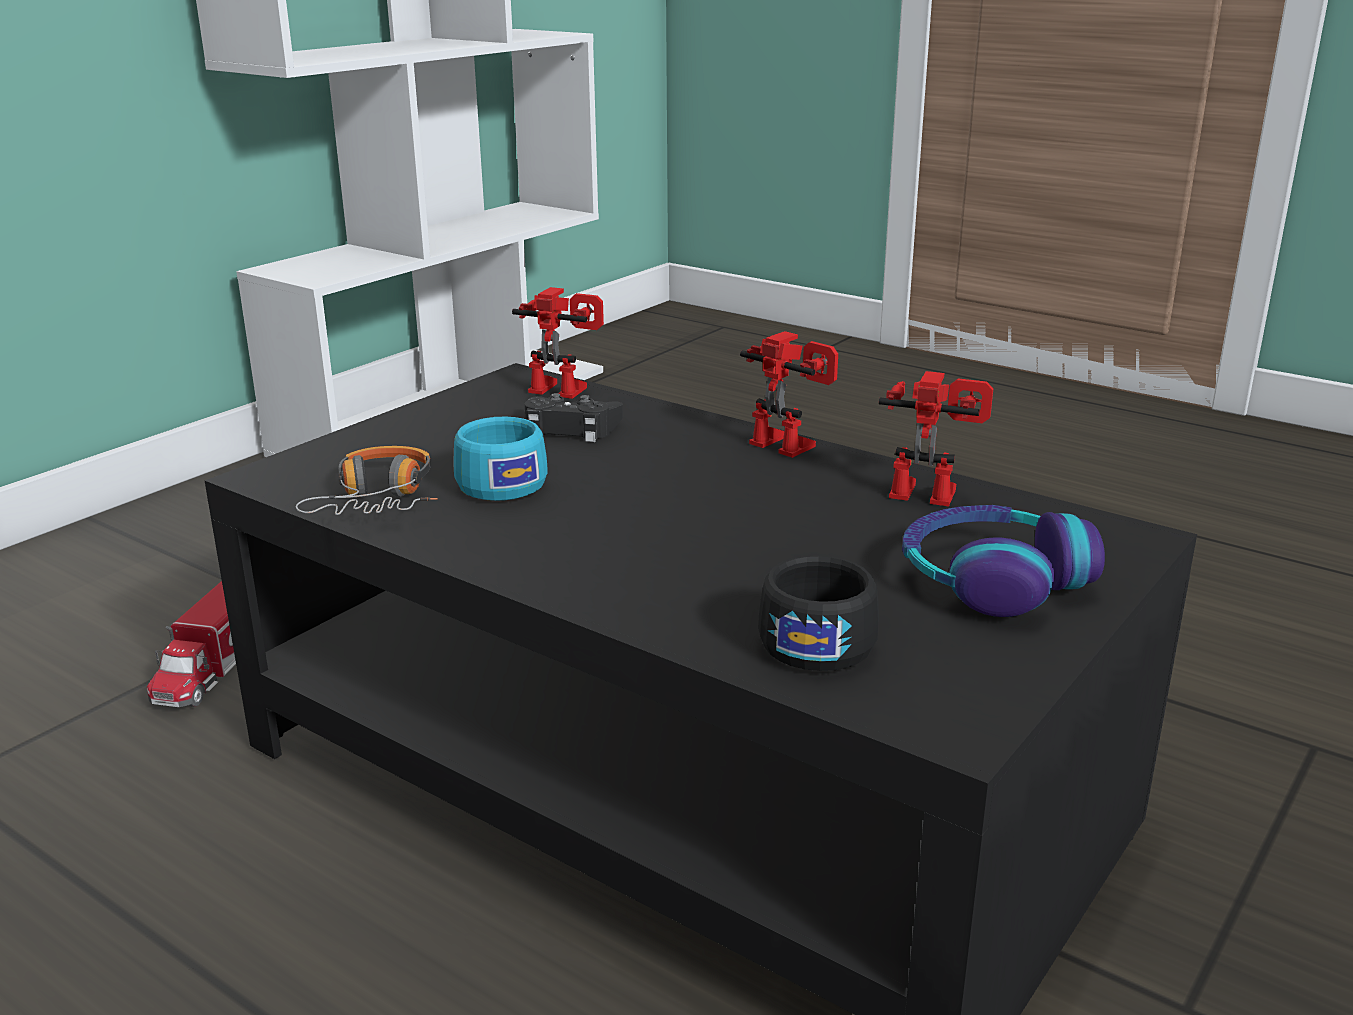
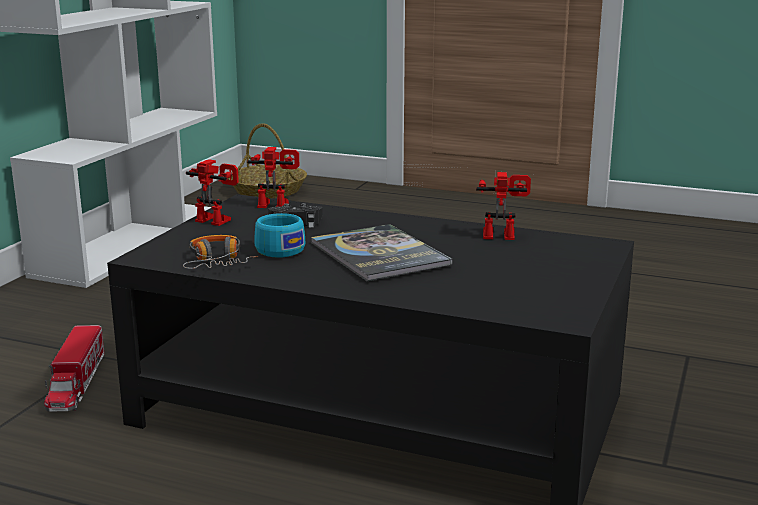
camera: 15 degrees left, 5 degrees down
(671, 513) = (379, 254): none -> book
(689, 341) = (268, 191): none -> basket
(791, 444) = (418, 220): toy robot -> toy robot (217, 220)
(820, 639) = (487, 296): black cup -> none
(993, 579) = (552, 266): headphones -> none

